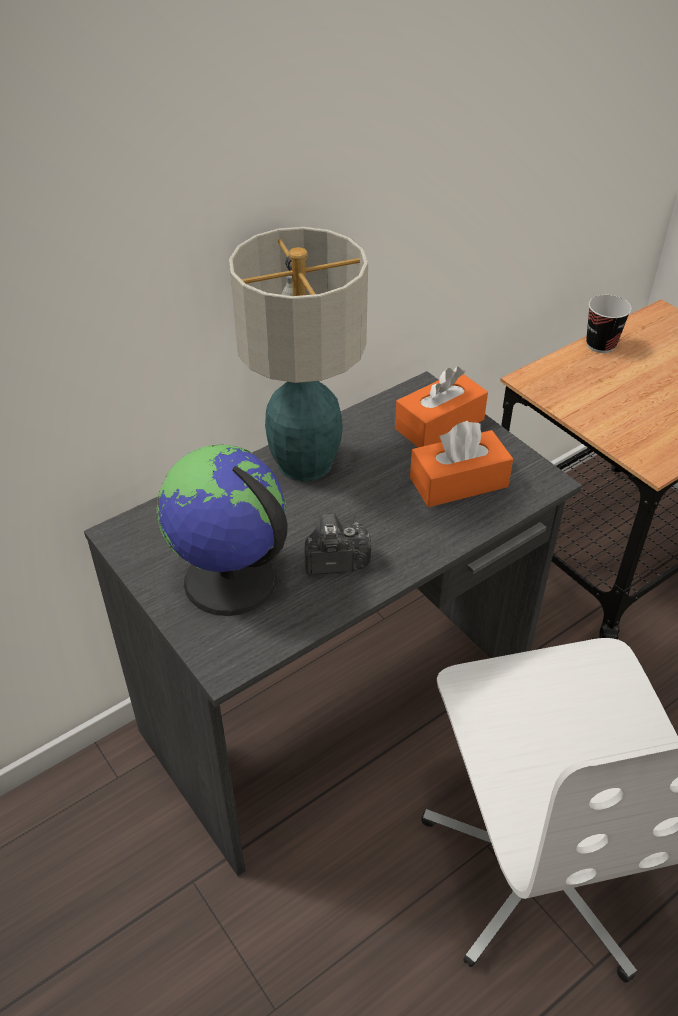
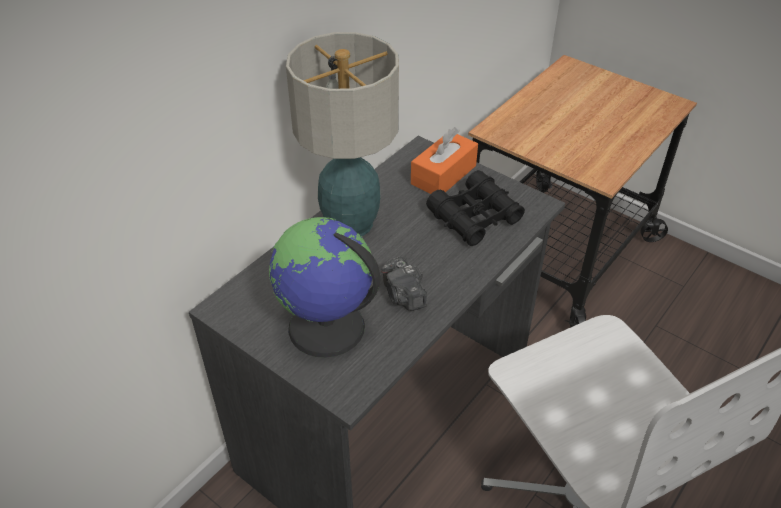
camera: 15 degrees left, 0 degrees up
(335, 561) = (403, 296): camera -> camera turned 90 degrees counterclockwise
(458, 482) = (475, 217): orange tissue box -> black binoculars
(600, 345) = (533, 95): cup -> none

